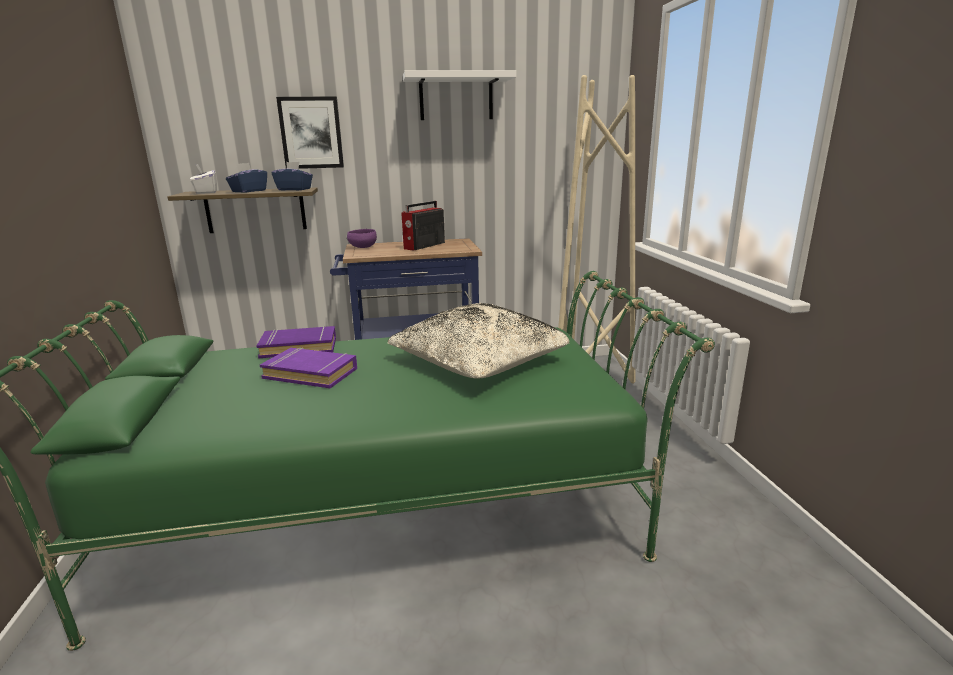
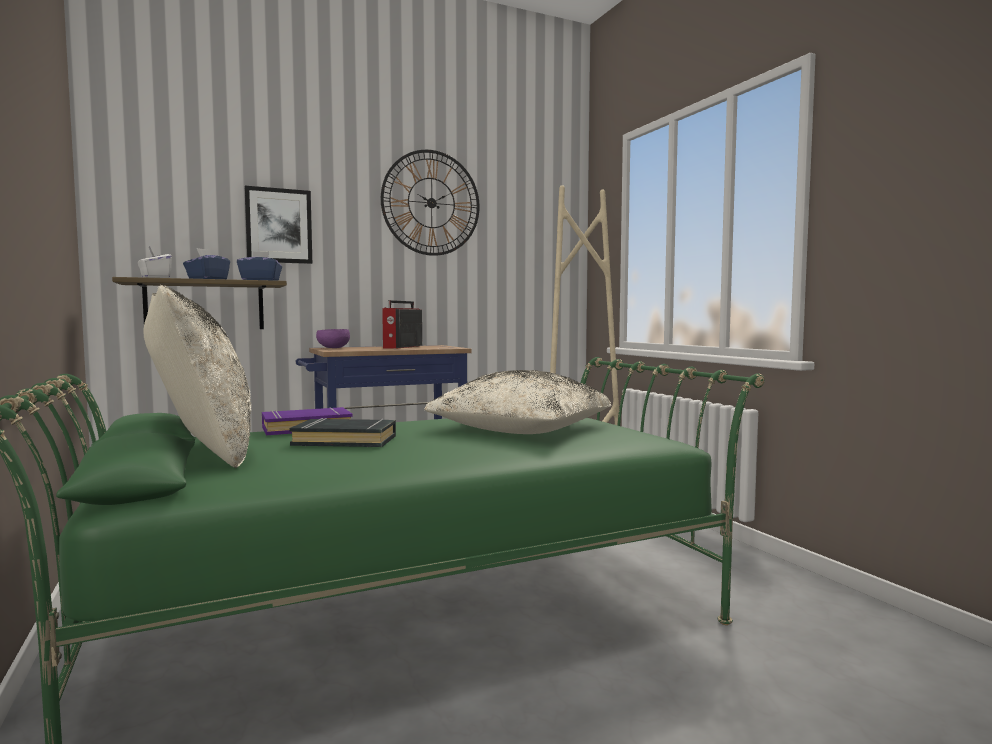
camera: 15 degrees left, 15 degrees down
(189, 386) = (201, 454): none -> beige pillow
(311, 373) = (345, 440): purple book -> black book
(456, 97) = (431, 203): white shelf -> wall clock

